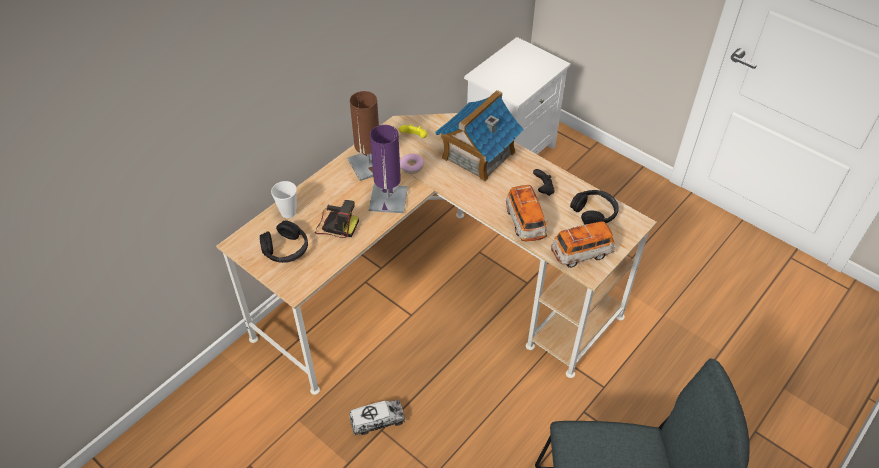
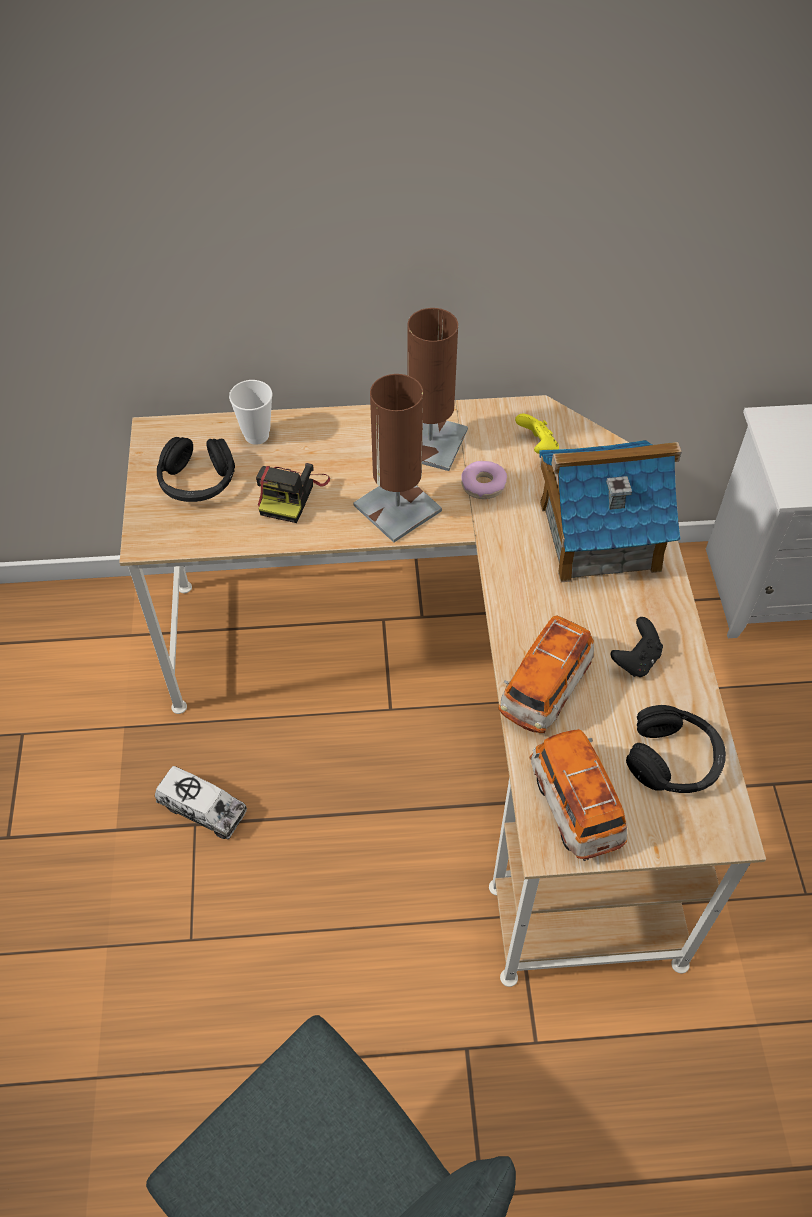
camera: 45 degrees right, 5 degrees up
(336, 225) = (291, 494): camera -> camera turned 45 degrees clockwise
(388, 199) = (397, 508): purple table lamp -> brown table lamp
(582, 253) = (574, 805): toy car -> toy car turned 135 degrees counterclockwise

